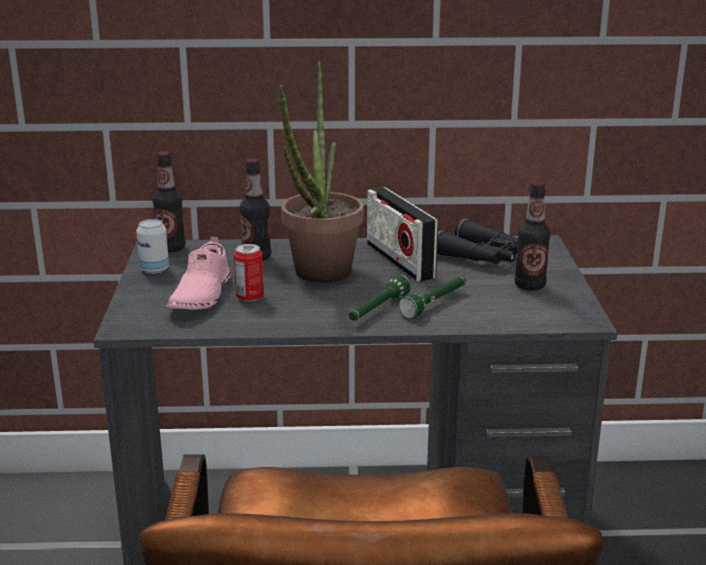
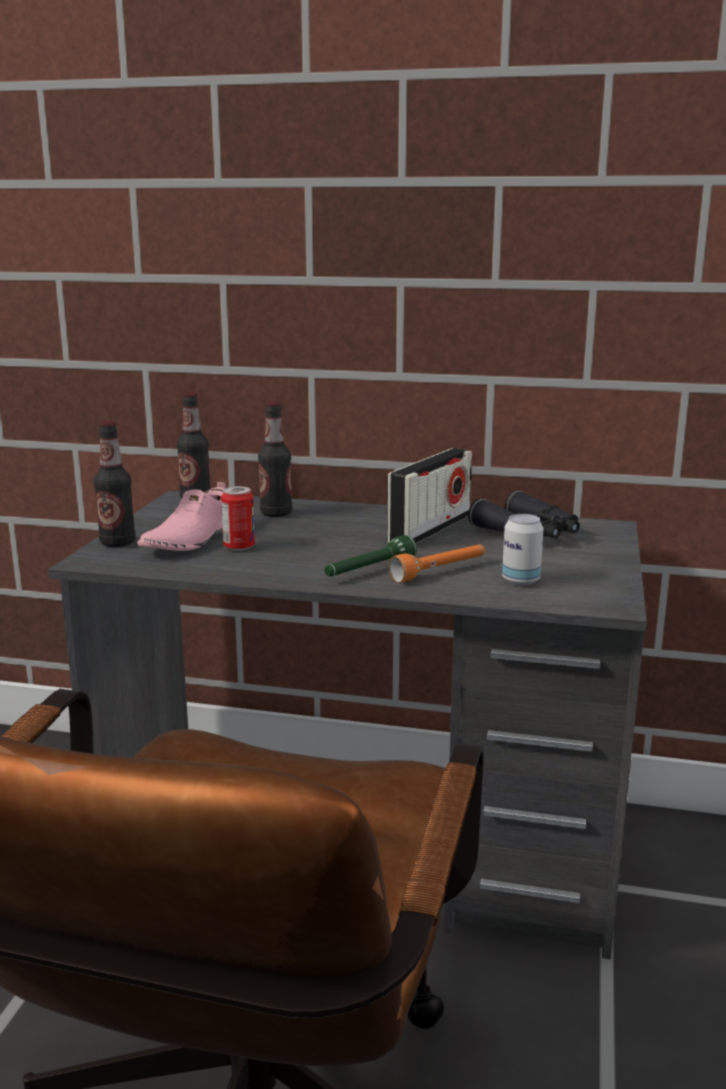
camera: 15 degrees right, 5 degrees down
(154, 269) = (163, 515): can -> can (520, 580)
(318, 277) = (327, 535): potted plant -> none
(400, 261) = (430, 529): radio -> radio turned 135 degrees counterclockwise
(435, 304) = (440, 572): green flashlight -> orange flashlight
(529, 285) = (566, 565): bottle -> bottle (117, 543)

